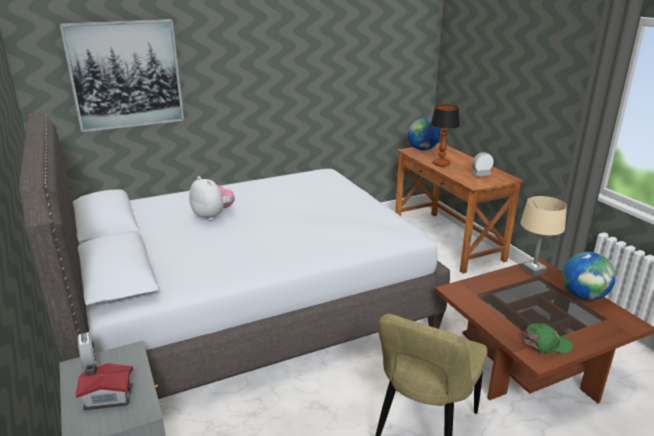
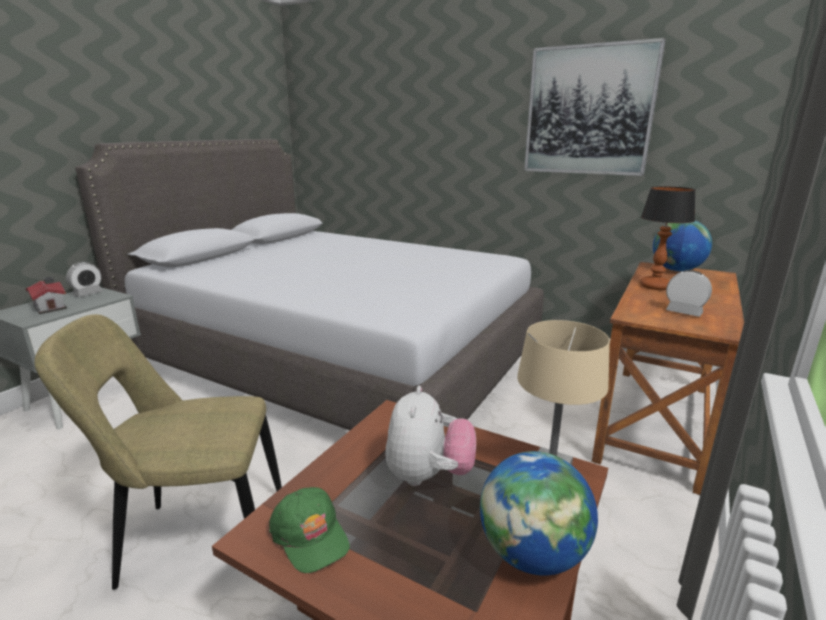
camera: 55 degrees right, 5 degrees down
(126, 75) = (357, 121): picture -> picture (588, 111)
(213, 216) = (332, 252): plush toy -> plush toy (428, 475)

